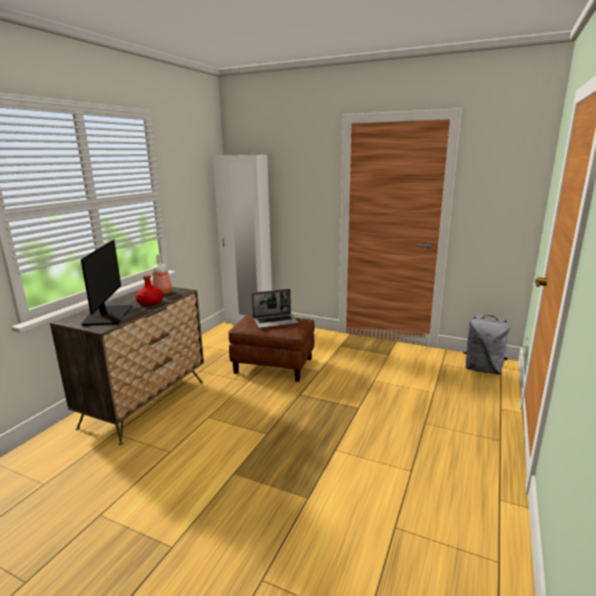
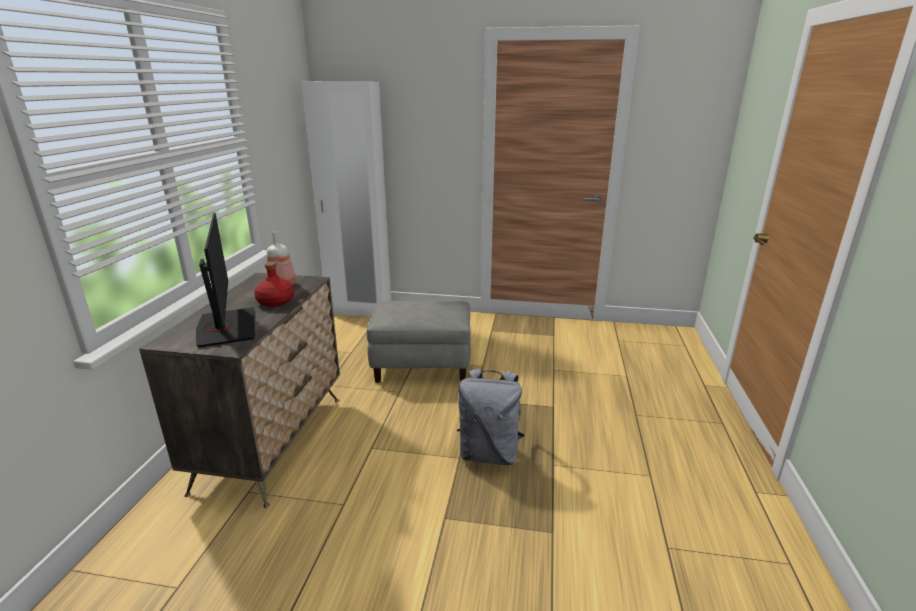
camera: 15 degrees left, 5 degrees up
(274, 365) = (422, 365): brown ottoman -> grey ottoman
(275, 321) = (424, 309): laptop -> none
(483, 369) = (664, 341): grey backpack -> grey backpack (489, 453)

